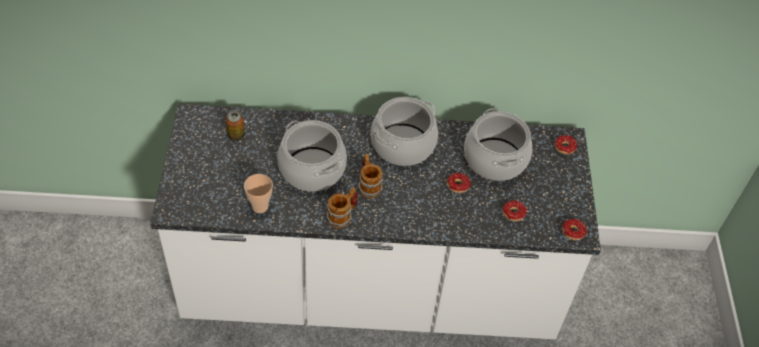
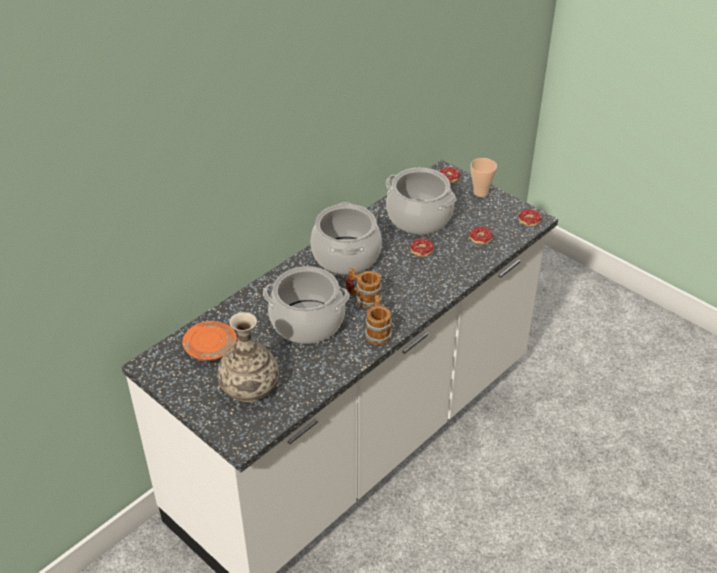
camera: 45 degrees left, 10 degrees down
(221, 180) = (250, 387): none -> vase
(236, 135) = (211, 348): can -> orange plate
(260, 206) = (309, 378): cup -> cup (480, 192)

